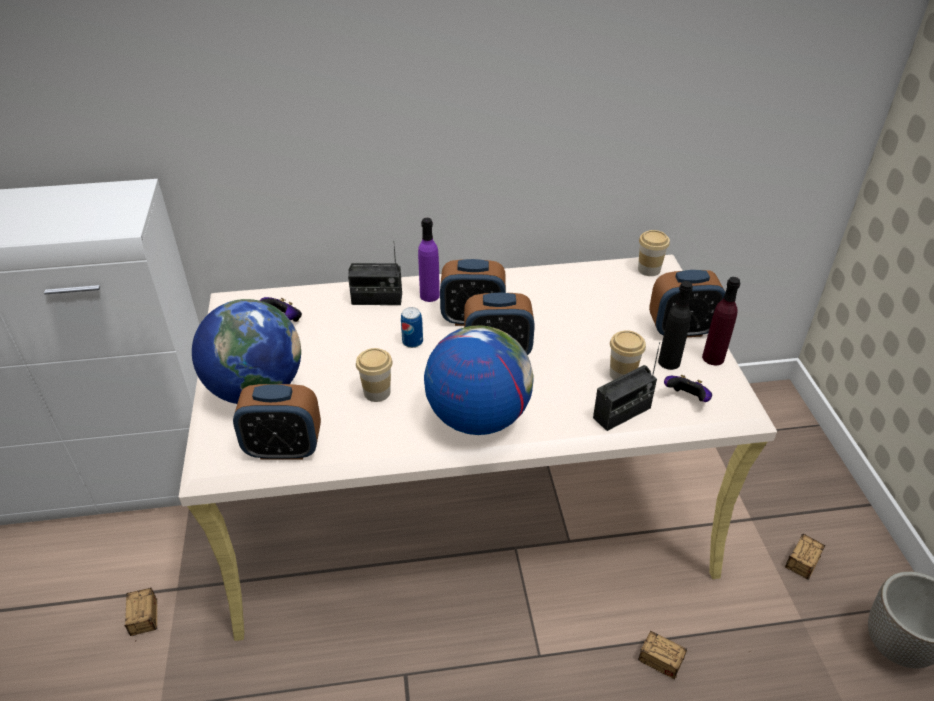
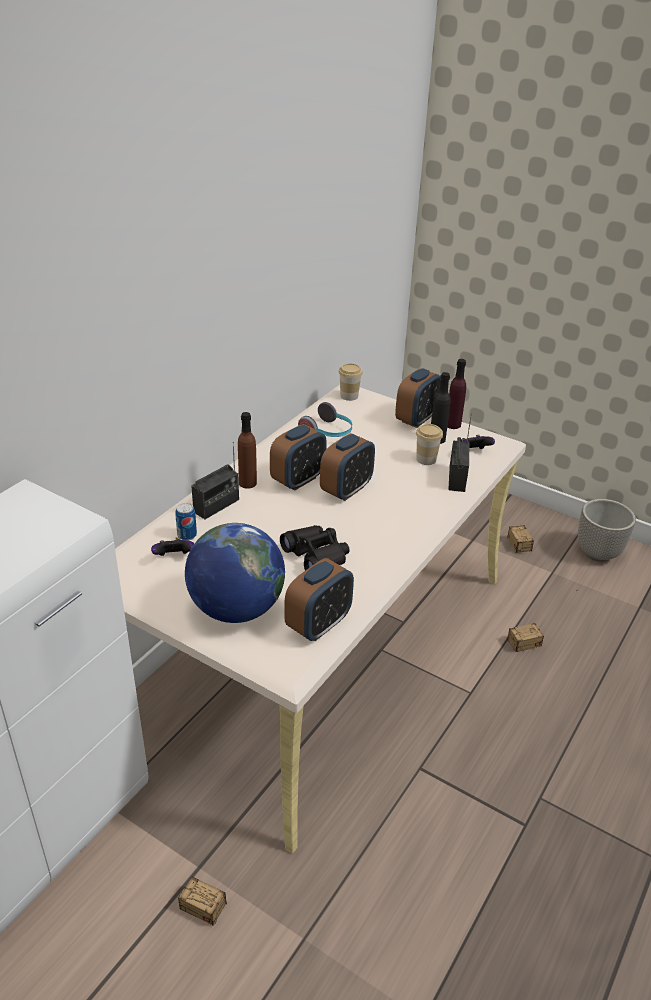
camera: 50 degrees left, 5 degrees down
(377, 392) = (316, 556): cup -> black binoculars
(412, 342) = (286, 515): can -> can (187, 535)
(429, 295) = (247, 483): purple bottle -> brown bottle
(477, 417) = (394, 529): globe -> none
(570, 292) = (328, 432): none -> headphones

